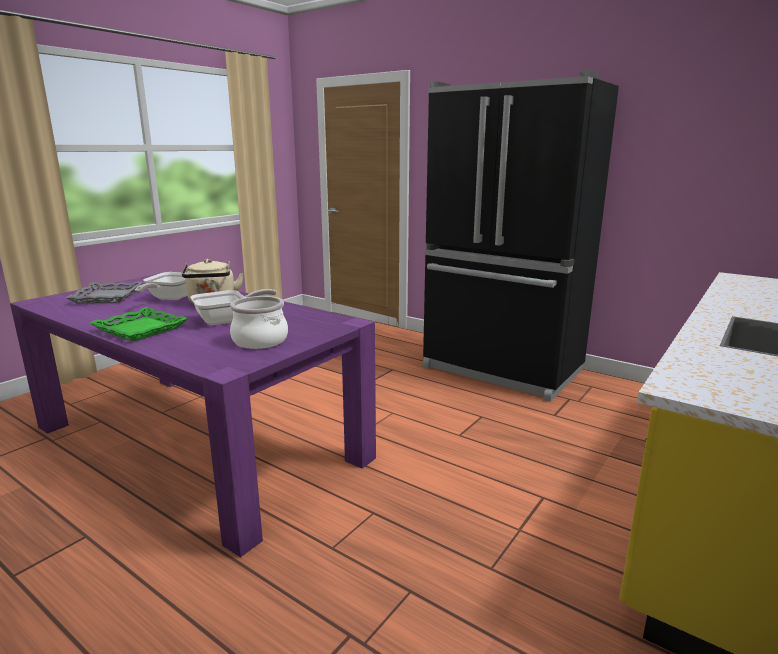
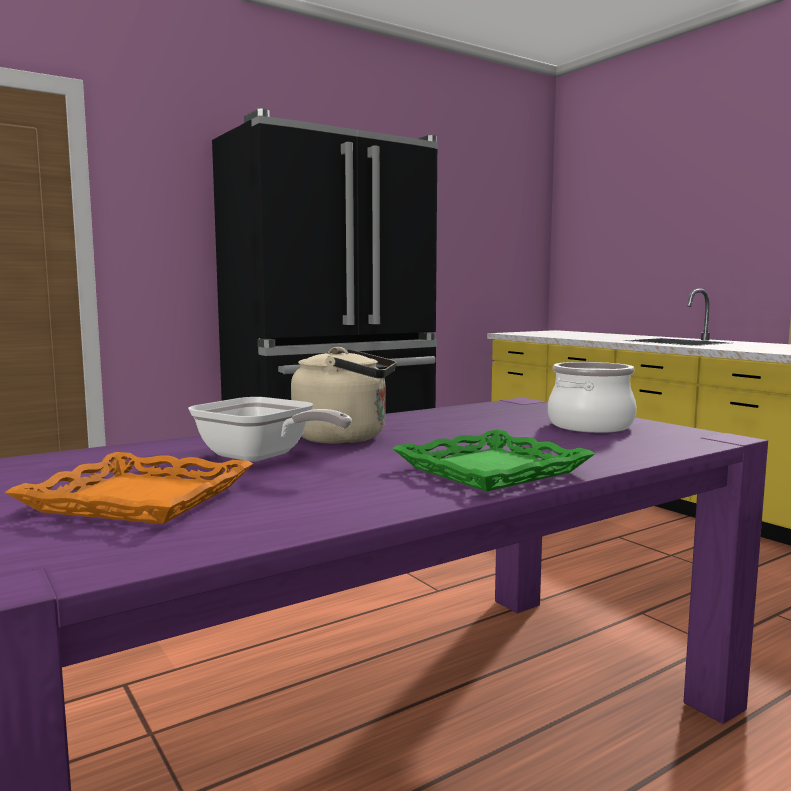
camera: 70 degrees left, 10 degrees down
(108, 297) = (141, 498): grey tray -> orange tray
(227, 320) = (470, 434): frying pan -> none

